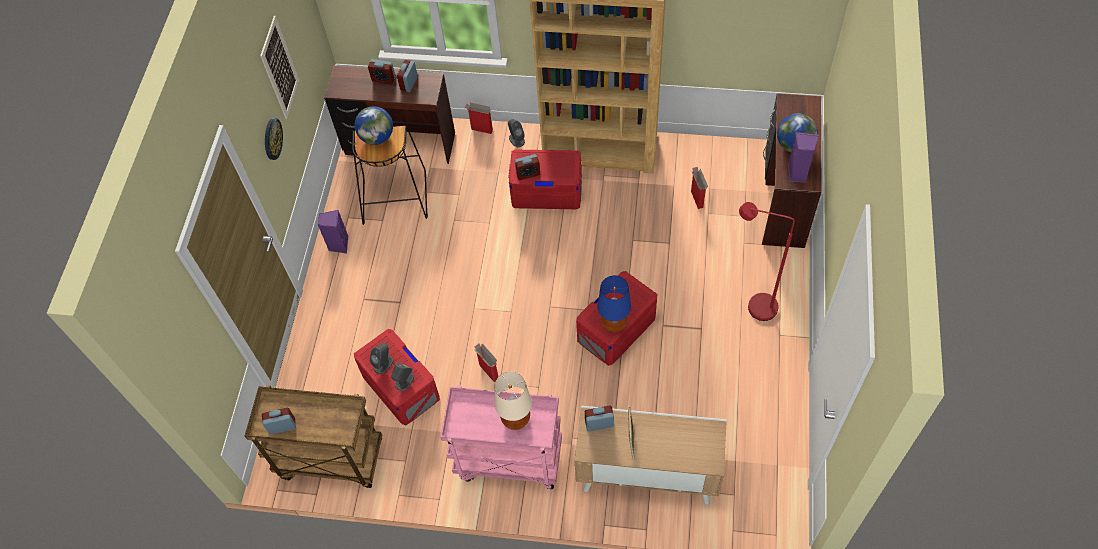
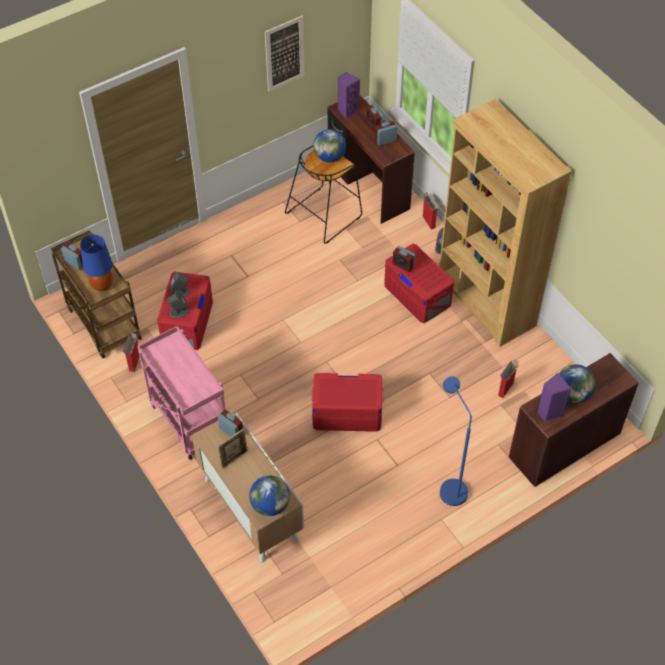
camera: 45 degrees right, 5 degrees down
(272, 138) = (241, 94): wall clock -> none
(338, 245) = (258, 212): purple speaker -> purple speaker (347, 110)
(489, 372) = (243, 363): cardboard box -> cardboard box (134, 363)
(516, 419) = (188, 379): beige table lamp -> none
(614, 323) = (332, 398): blue table lamp -> blue table lamp (102, 285)
(706, 446) = (270, 505): none -> globe
(754, 306) = (450, 486): red floor lamp -> blue floor lamp

